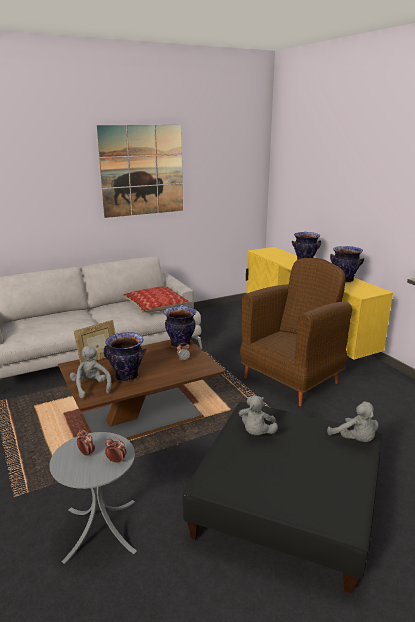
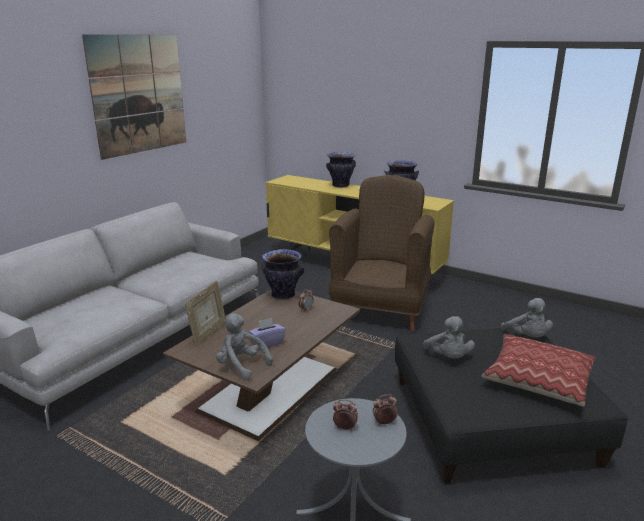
camera: 30 degrees left, 0 degrees up
(126, 377) = (267, 343): vase -> purple tissue box
(155, 305) = (201, 262): pillow -> pillow (537, 378)
(355, 440) = (527, 337): grey plush toy -> grey plush toy turned 45 degrees clockwise

